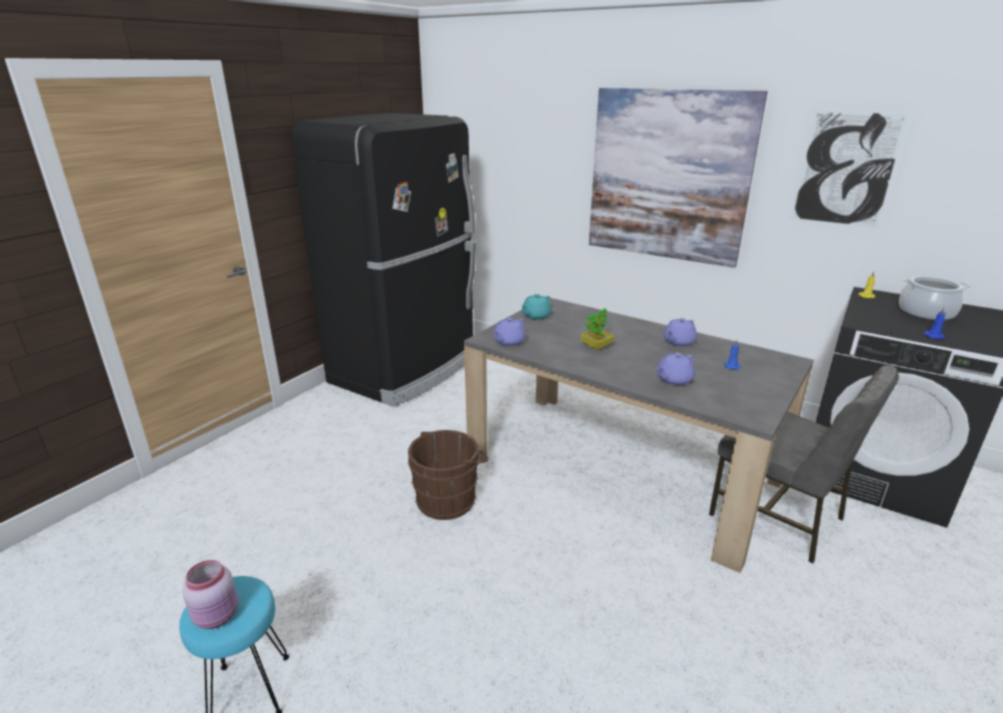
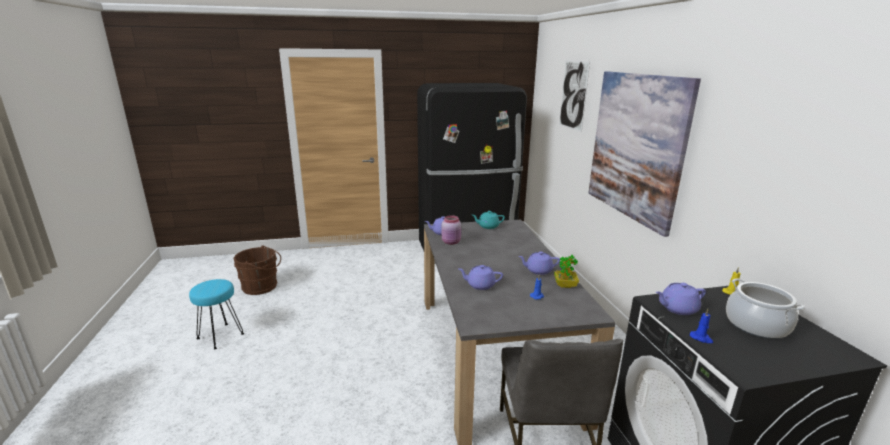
camera: 45 degrees right, 5 degrees down
(218, 616) = (204, 288): pink jar -> pink jar (451, 242)
(449, 499) = (383, 316): brown bucket -> brown bucket (262, 287)
(596, 346) = (481, 252): potted plant -> potted plant (565, 285)
(846, 169) = (752, 160): picture -> picture (573, 95)
(878, 322) = (677, 308): none -> purple teapot

